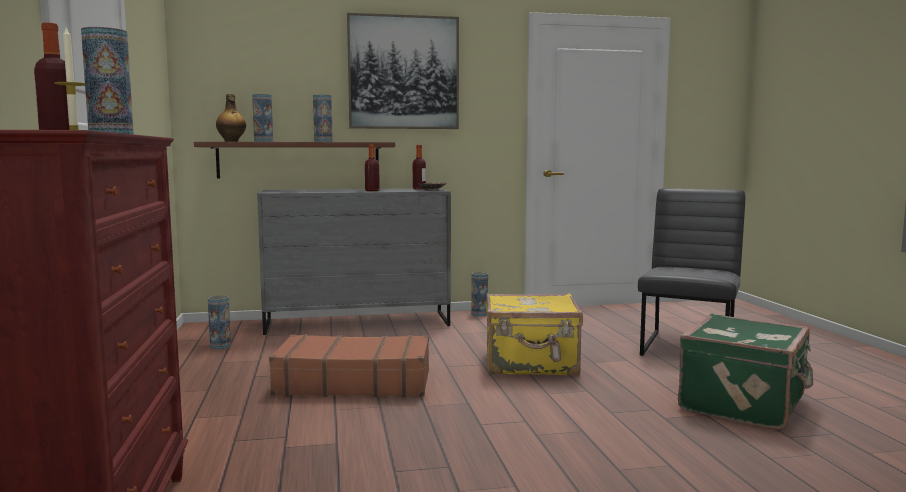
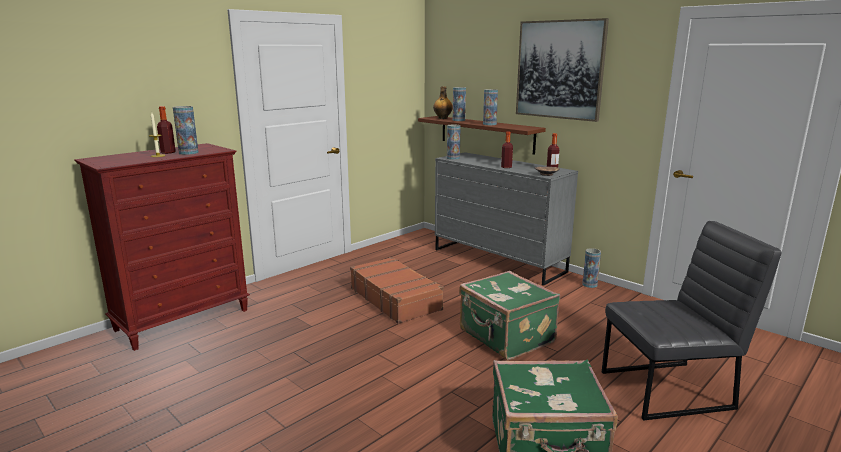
camera: 55 degrees right, 10 degrees up
(220, 346) = (402, 250): vase -> vase (453, 158)
(531, 365) = (505, 337): yellow suitcase -> green suitcase

